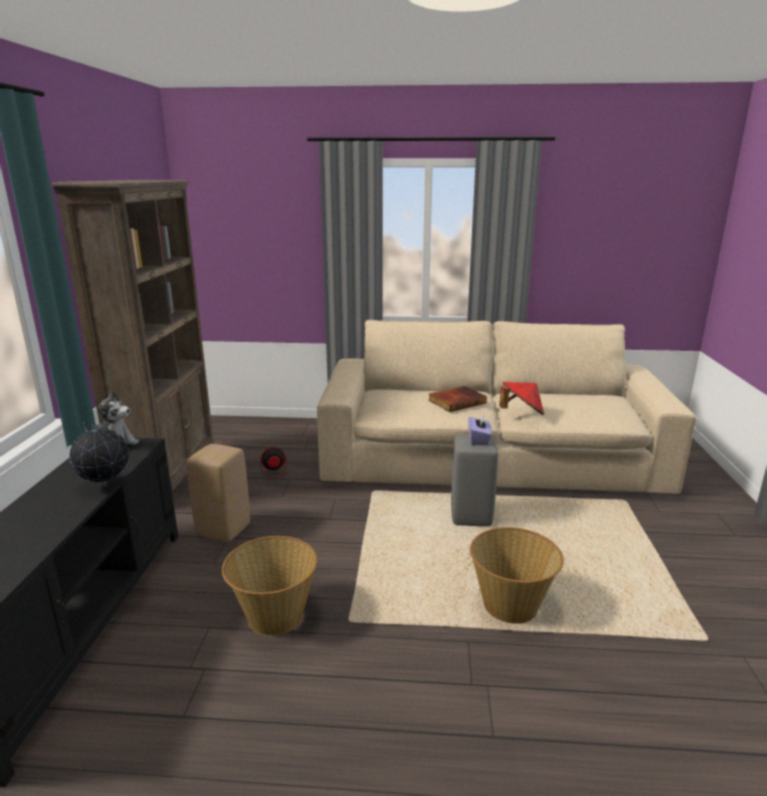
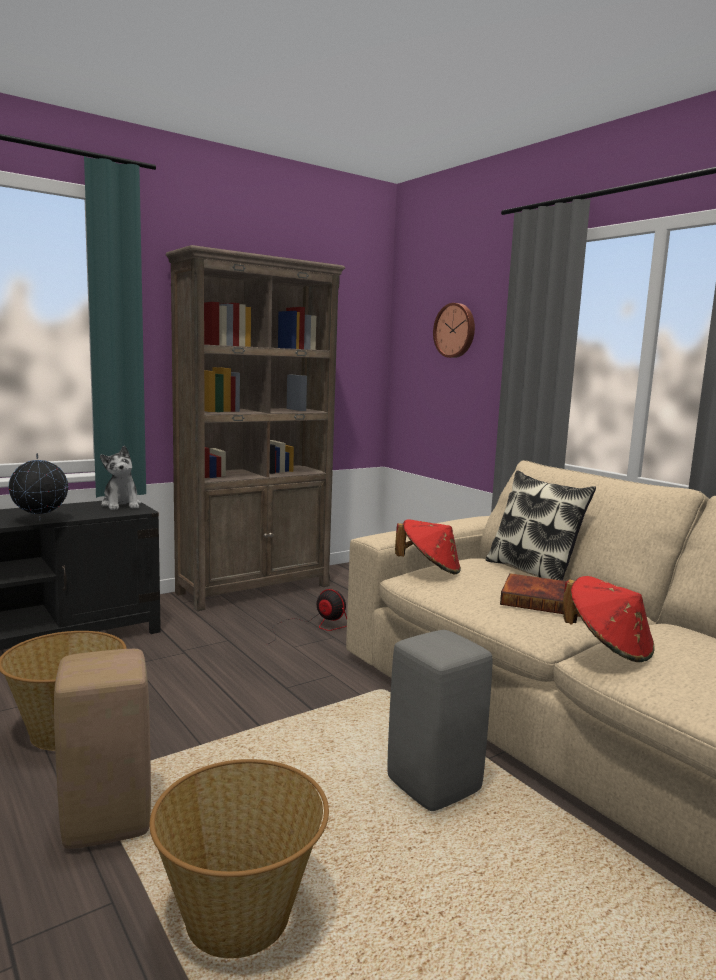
camera: 50 degrees right, 10 degrees down
(223, 529) = (195, 645): beige stool -> beige stool (108, 820)
(259, 225) = (455, 330): none -> wall clock
(379, 407) = (429, 569): none -> red hat
(414, 388) = (533, 572): none -> pillow
(479, 439) = (450, 644): purple tissue box -> none

